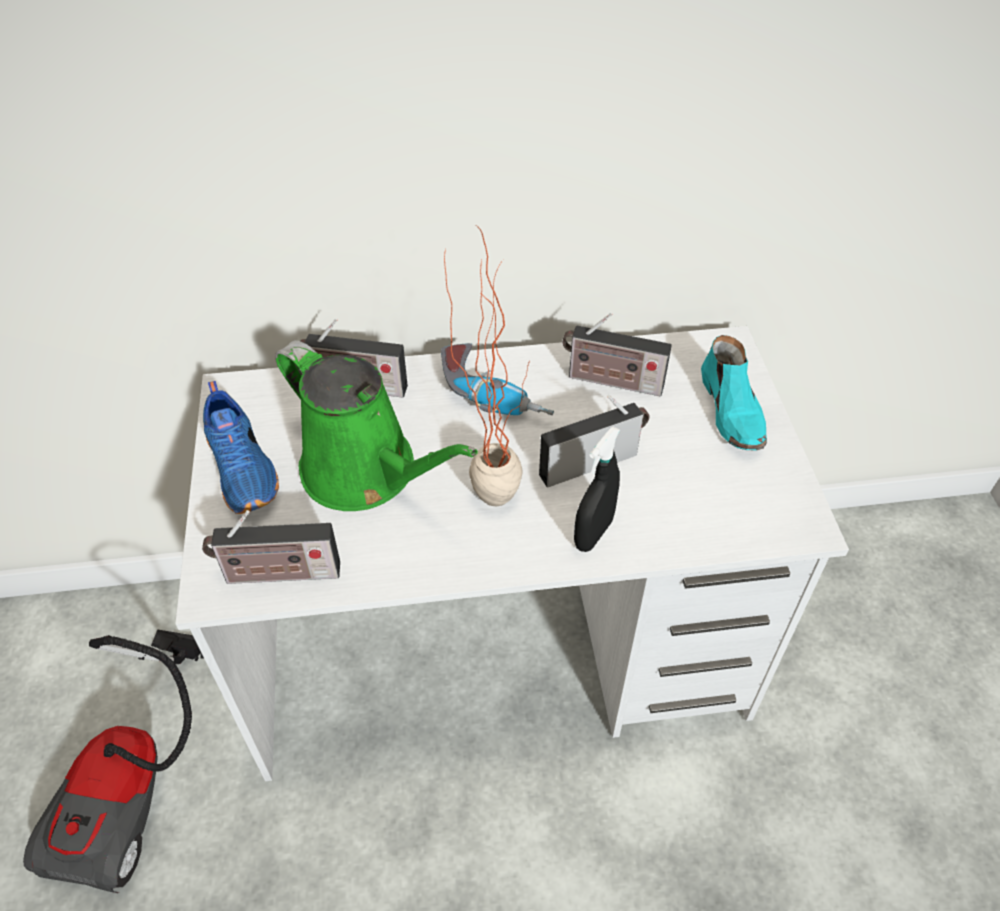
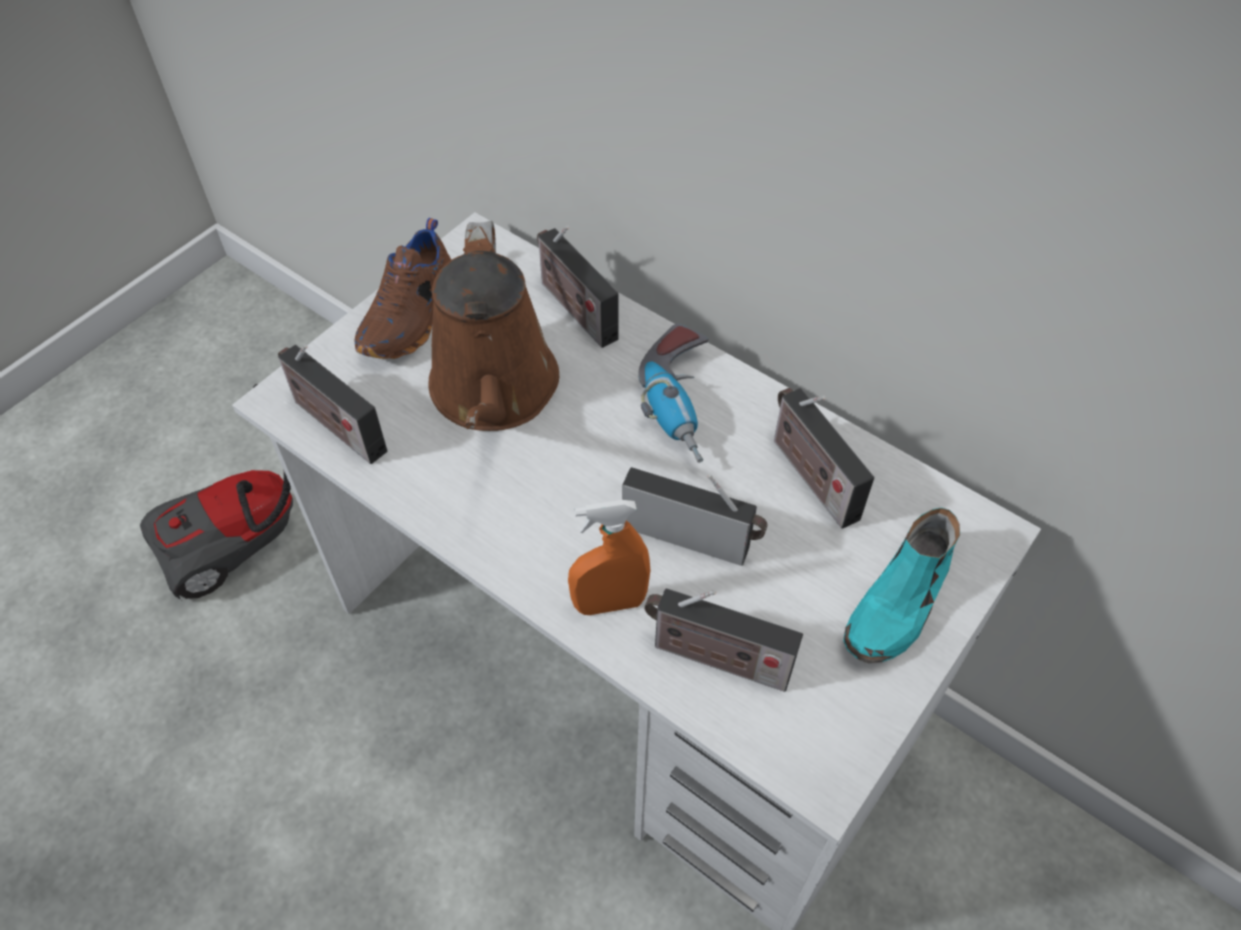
camera: 45 degrees right, 5 degrees up
(244, 468) = (412, 316): blue shoe -> brown shoe
(366, 472) = (494, 392): green watering can -> brown watering can
(490, 485) = (576, 485): potted plant -> none
(593, 534) = (609, 603): black spray bottle -> orange spray bottle
(683, 514) = (715, 658): none -> radio

